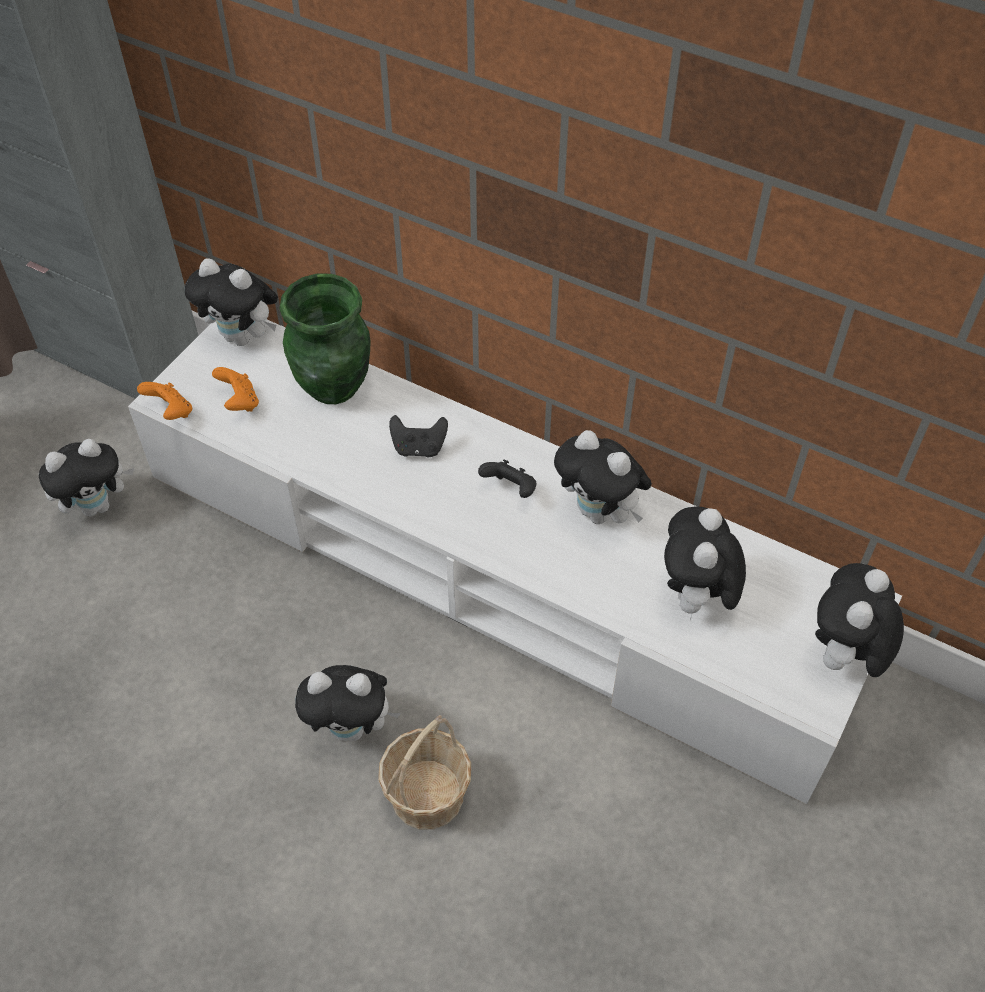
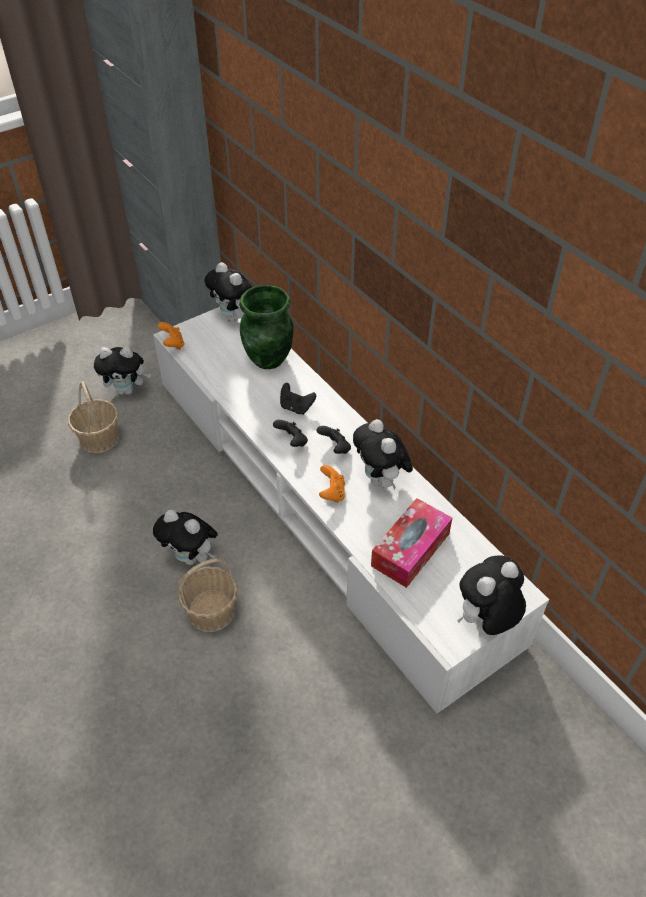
camera: 25 degrees right, 5 degrees down
(98, 598) = (99, 438): none -> basket
(239, 402) = (212, 351): orange game controller -> orange game controller (332, 493)
(444, 502) = (292, 441): none -> black game controller
(695, 598) = (410, 549): plush toy -> tissue box

